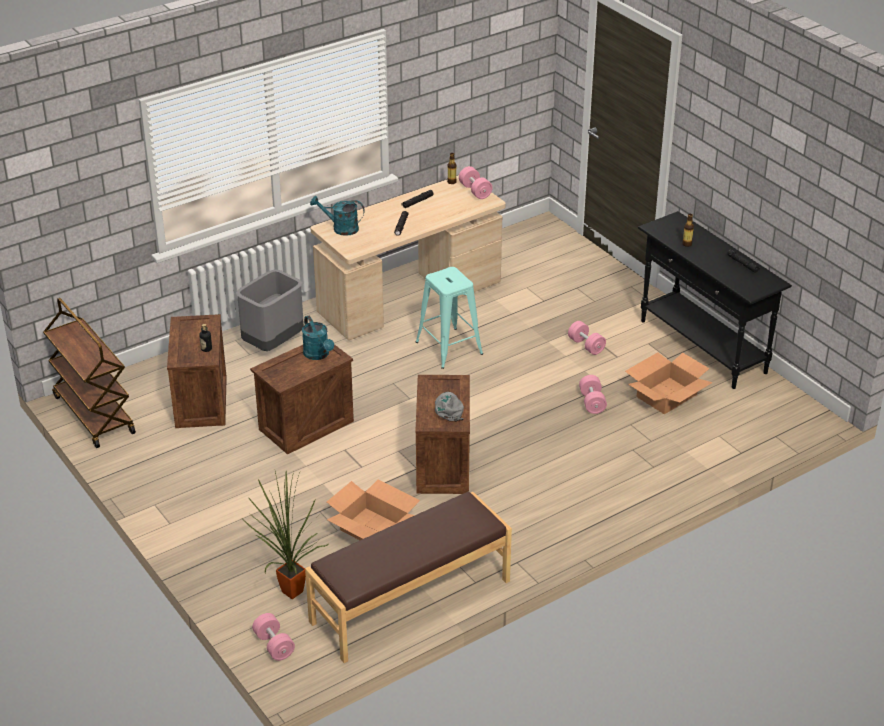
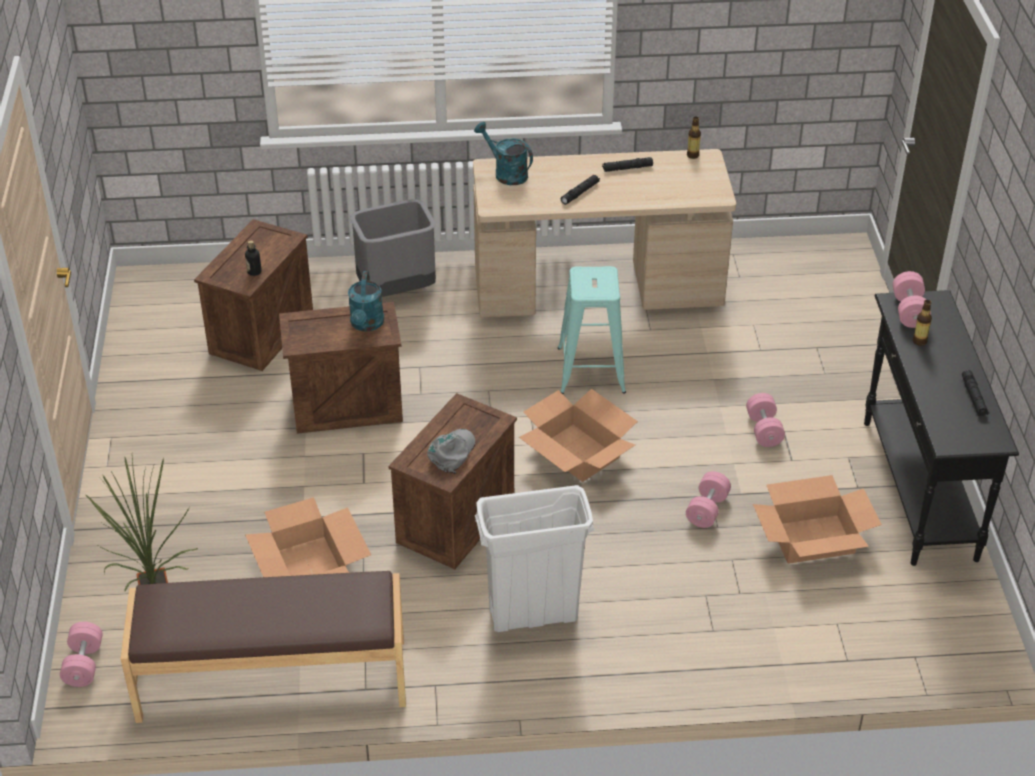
camera: 30 degrees right, 5 degrees up
(93, 414) = (142, 305): brown cart -> none
(475, 191) = (711, 176): pink dumbbell -> pink dumbbell (909, 311)
(484, 399) = (577, 453): none -> cardboard box
(540, 500) = (532, 615): none -> white trash can

